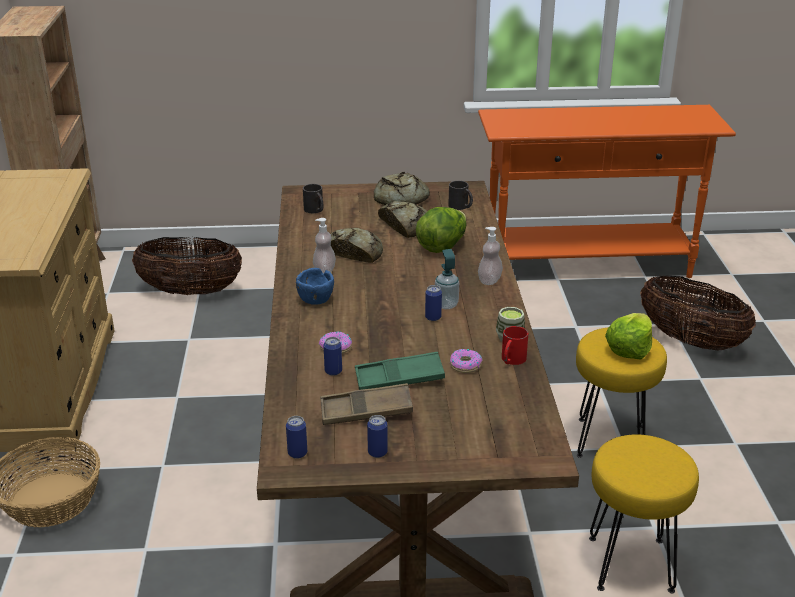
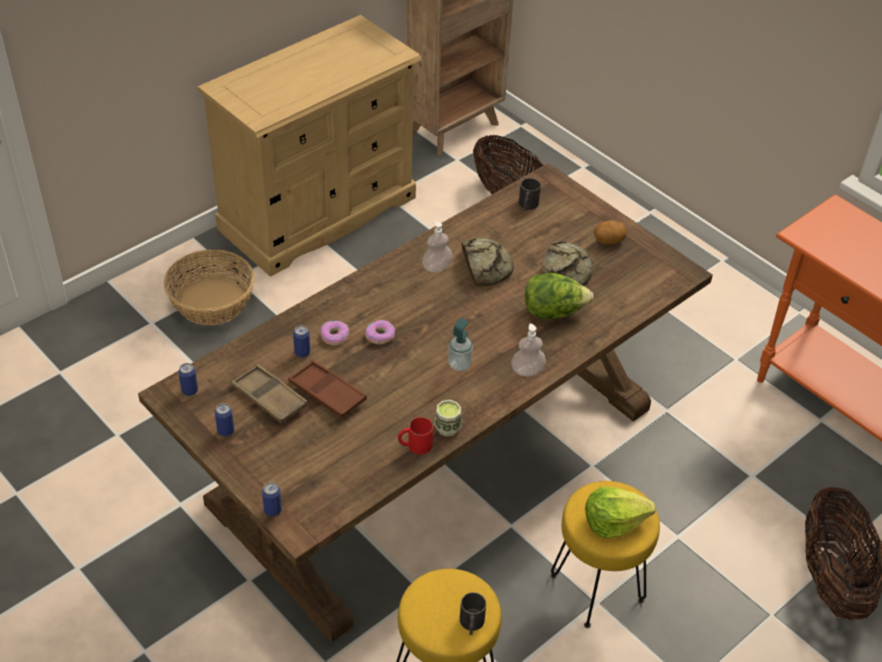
camera: 50 degrees right, 15 degrees up
(315, 299) = (389, 287): blue bowl -> none
(399, 198) = (608, 241): bread -> potato
(399, 378) = (327, 393): green tray -> brown tray
(433, 317) = (432, 366): can -> can (273, 510)
(461, 207) = (640, 286): black mug -> black mug (471, 624)
(465, 365) = (381, 421): donut -> donut (380, 335)

